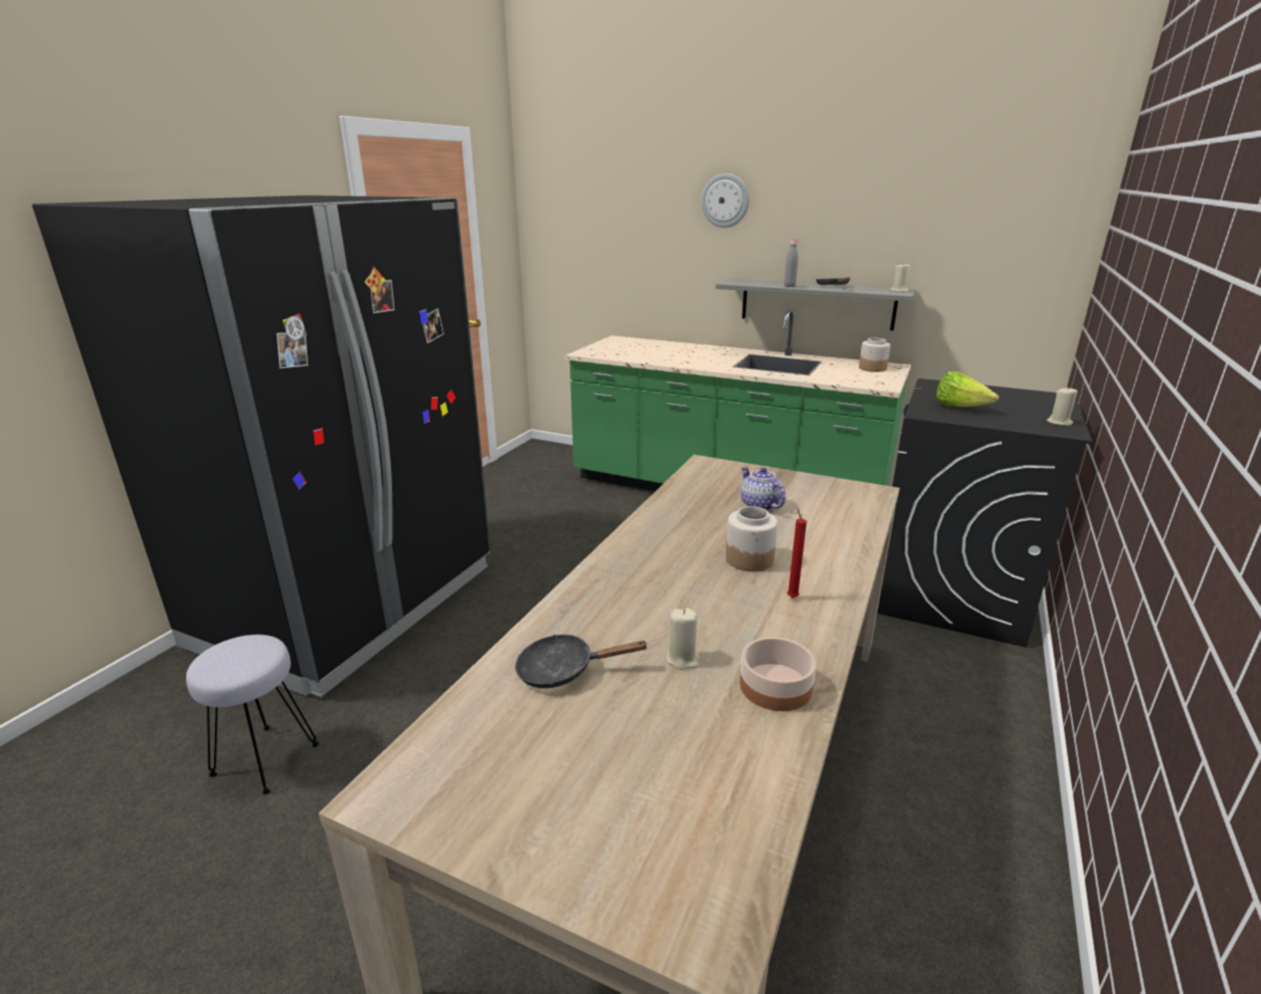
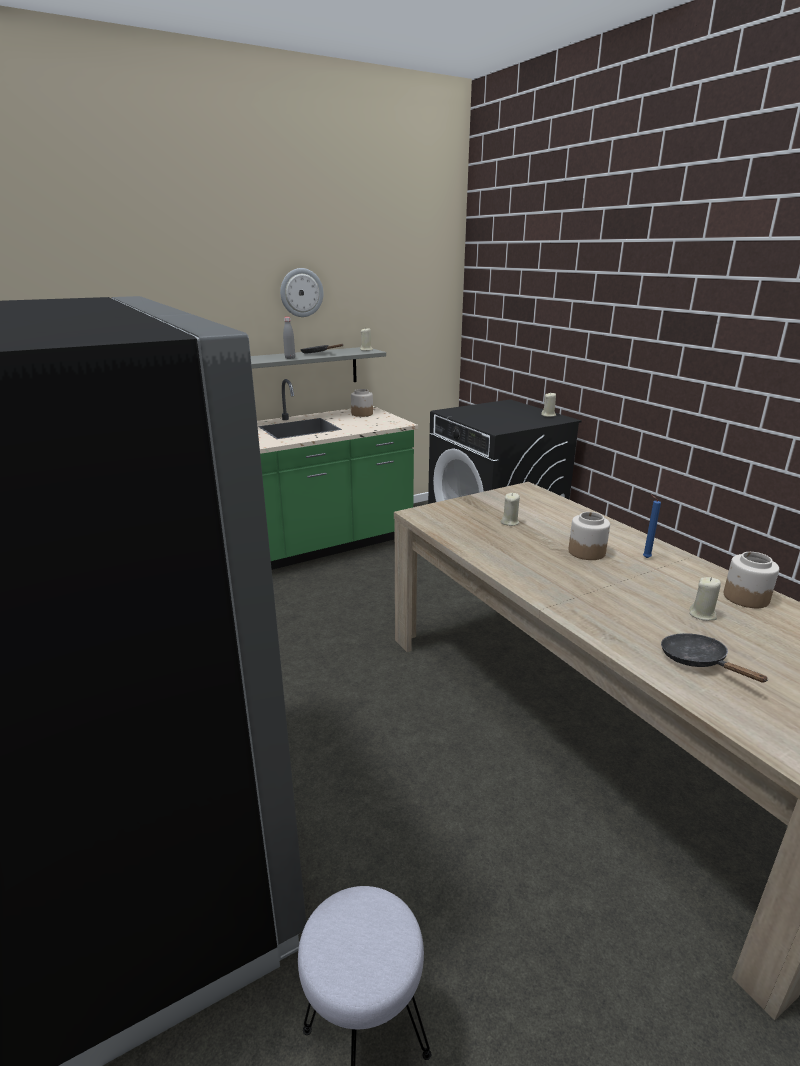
camera: 55 degrees left, 0 degrees up
(563, 670) = (698, 661): black frying pan -> black frying pan turned 120 degrees clockwise
(725, 200) = (194, 284): wall clock -> wall clock (301, 292)
(759, 505) = (509, 522): teapot -> beige candle
(776, 686) = (745, 597): bowl -> jar
(791, 597) = (645, 557): red candle -> blue candle
(960, 407) = (497, 421): lettuce -> none

